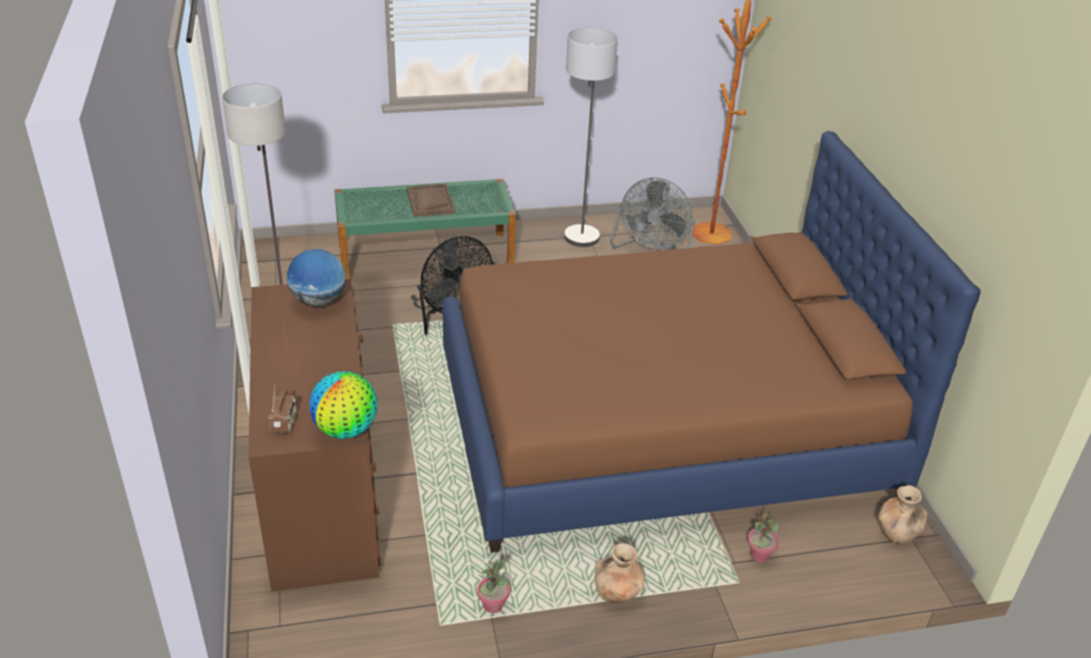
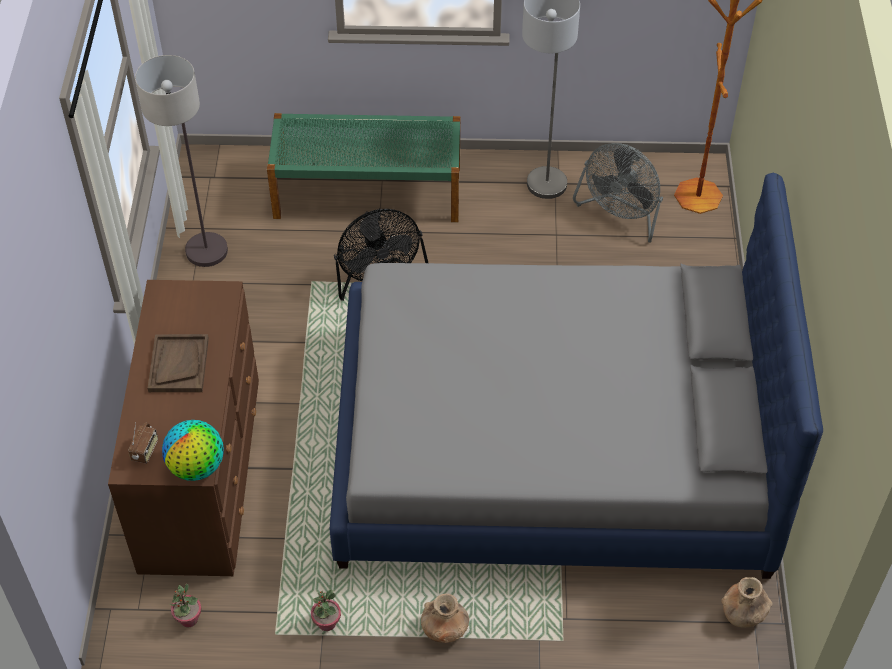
camera: 15 degrees right, 15 degrees up
(319, 301) = (205, 307): globe -> none
(430, 202) = (371, 144): brown tray -> brown tray (178, 364)
(663, 423) = (552, 448): brown bed -> grey bed
(759, 555) = (593, 615): potted plant -> potted plant (188, 619)

